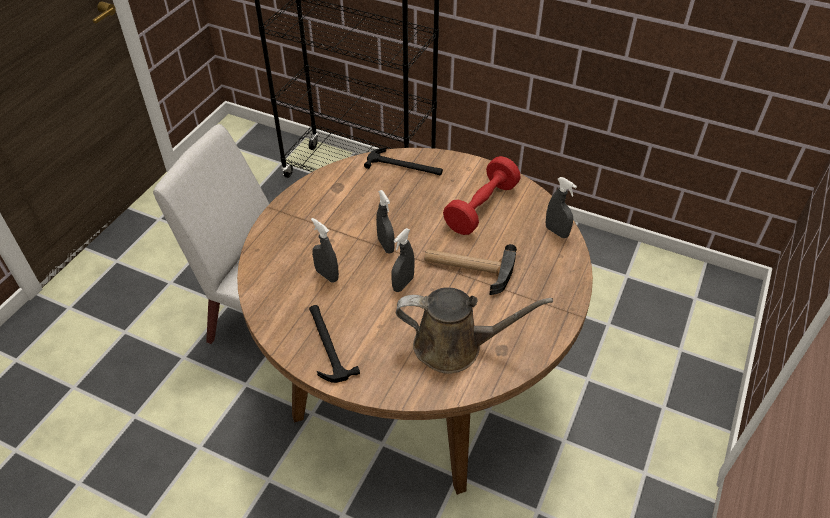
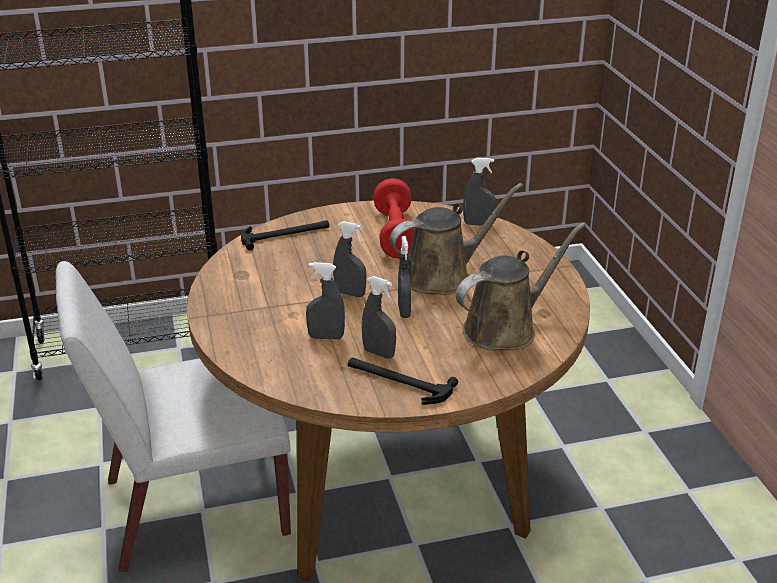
camera: 40 degrees left, 15 degrees down
(343, 311) = (379, 353): none -> grey spray bottle
(468, 268) = (443, 276): hammer -> brown watering can

